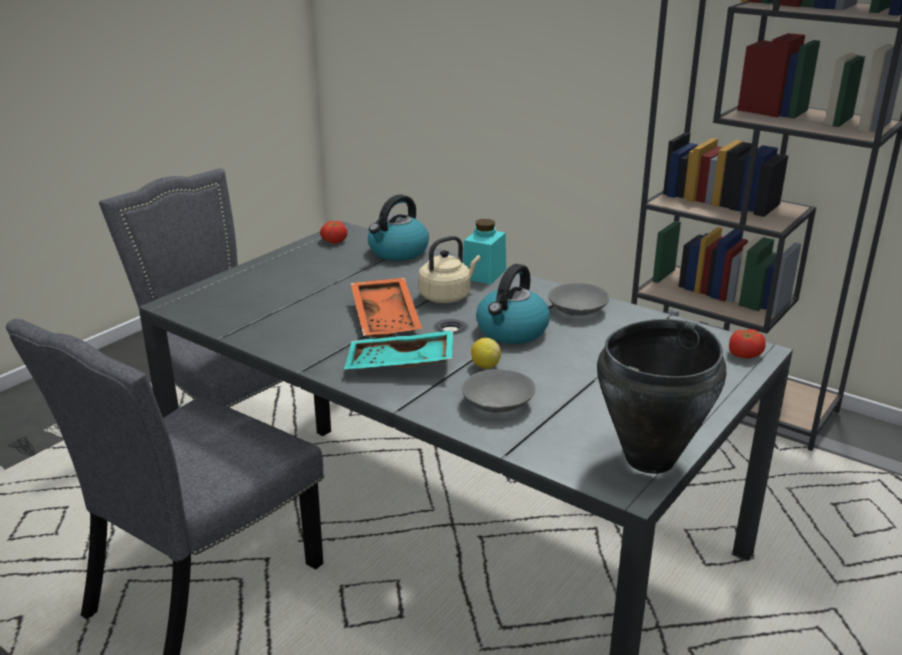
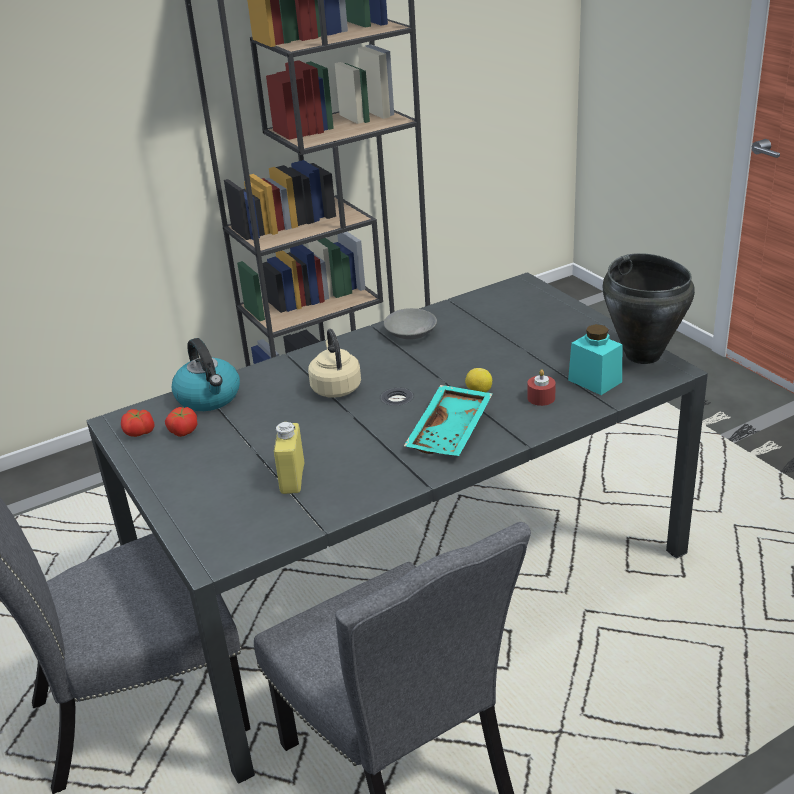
camera: 65 degrees left, 5 degrees up
(291, 309) = (292, 479): none -> yellow bottle
(387, 318) = (356, 425): orange tray -> none
(484, 274) = (305, 361): turquoise jar -> turquoise jar (595, 381)
(497, 403) = (541, 398): grey bowl -> red candle
(512, 331) = (427, 369): kettle -> none
(744, 354) = (525, 289): tomato -> tomato (183, 431)

